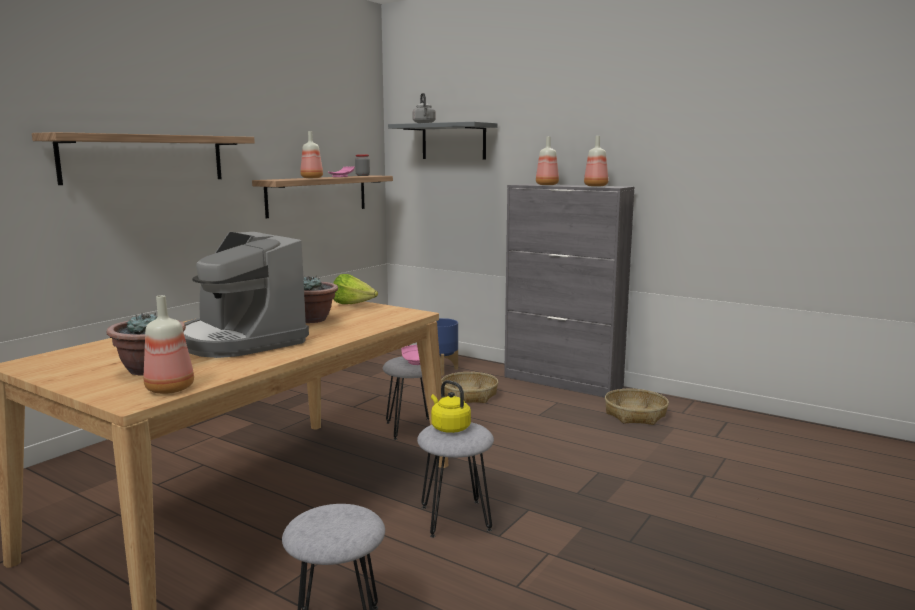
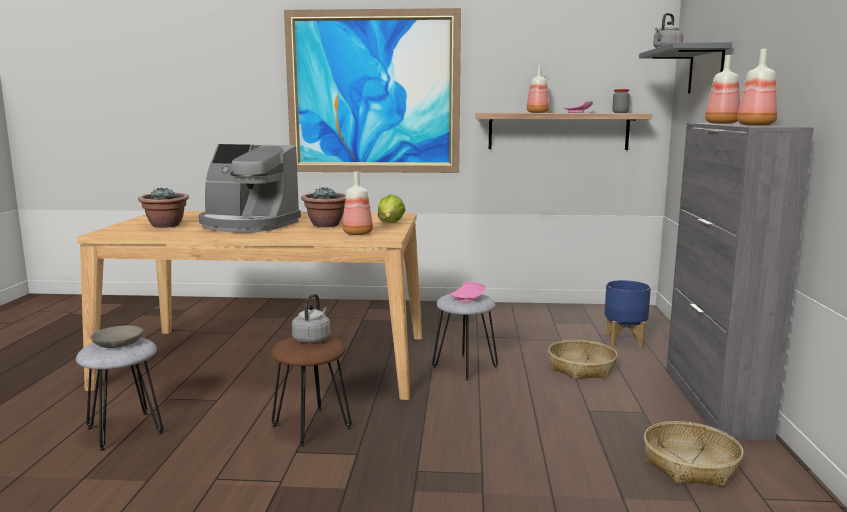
camera: 60 degrees right, 0 degrees up
(145, 158) = (373, 92): shelf -> picture
(171, 388) = (129, 233): bottle -> bottle (358, 233)
(240, 341) = (248, 225): coffee machine -> coffee machine turned 90 degrees counterclockwise
(329, 521) = (117, 343): none -> grey bowl
(449, 427) = (312, 339): yellow kettle -> grey kettle
(455, 518) = (311, 427): grey stool -> brown stool

